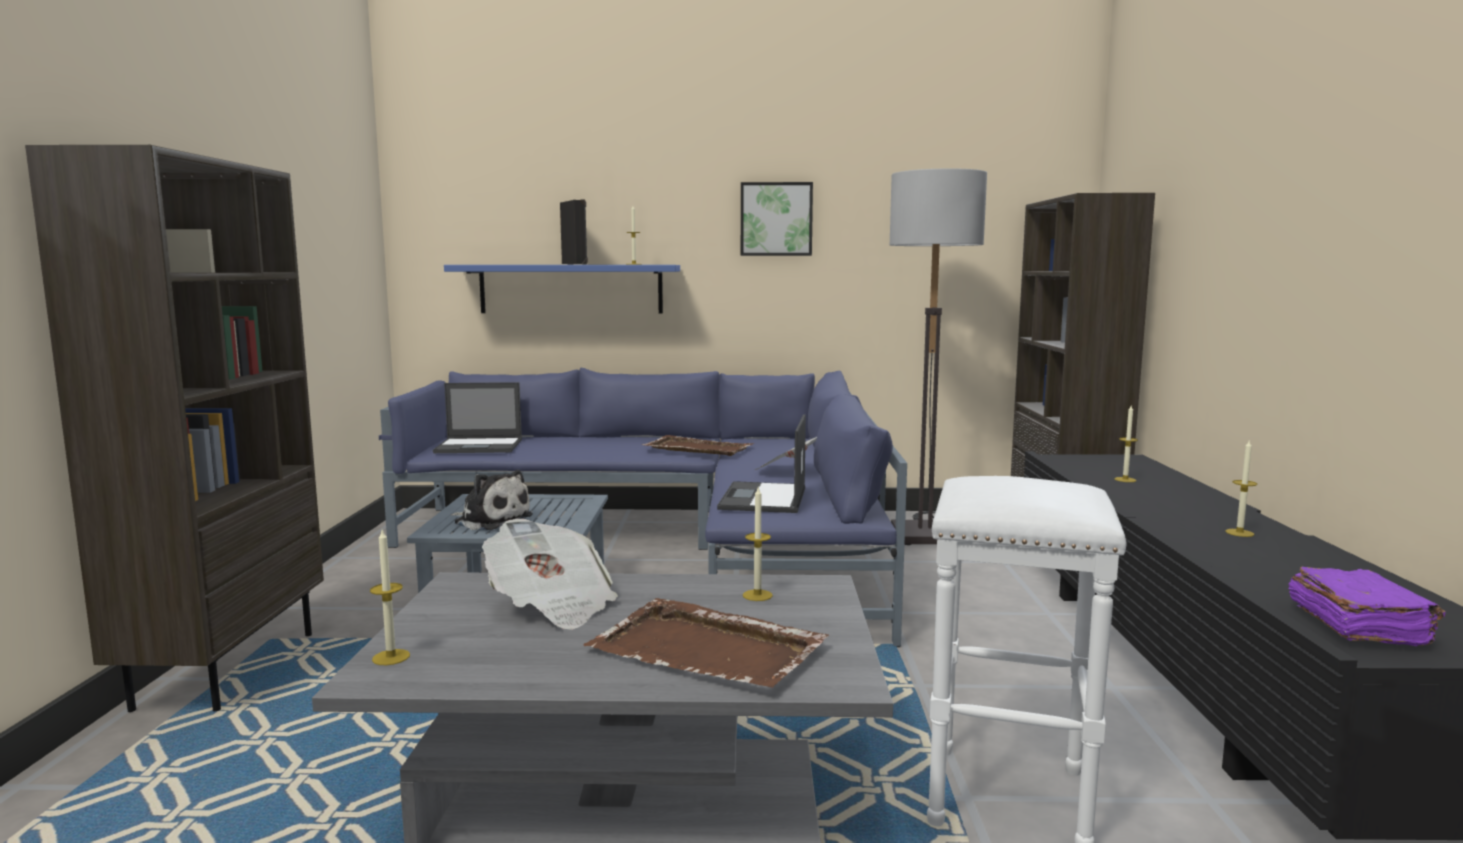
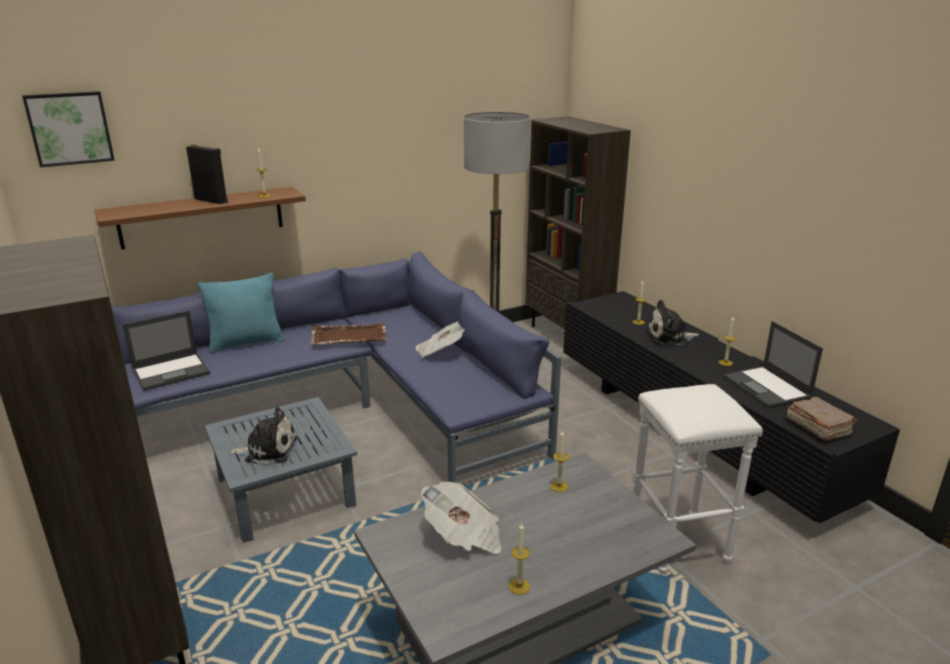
camera: 30 degrees left, 15 degrees up
(391, 657) = (432, 614): candle -> candle (519, 586)
(571, 289) = (202, 217): blue shelf -> brown shelf
(582, 439) = (246, 343): none -> turquoise pillow
(708, 650) = (584, 540): brown tray -> none
(763, 499) = (457, 387): laptop -> laptop (767, 387)
(776, 219) = (363, 142): picture -> picture (70, 128)
(1164, 498) = (670, 336): none -> plush toy
(1357, 626) = (818, 427): purple book -> brown book

